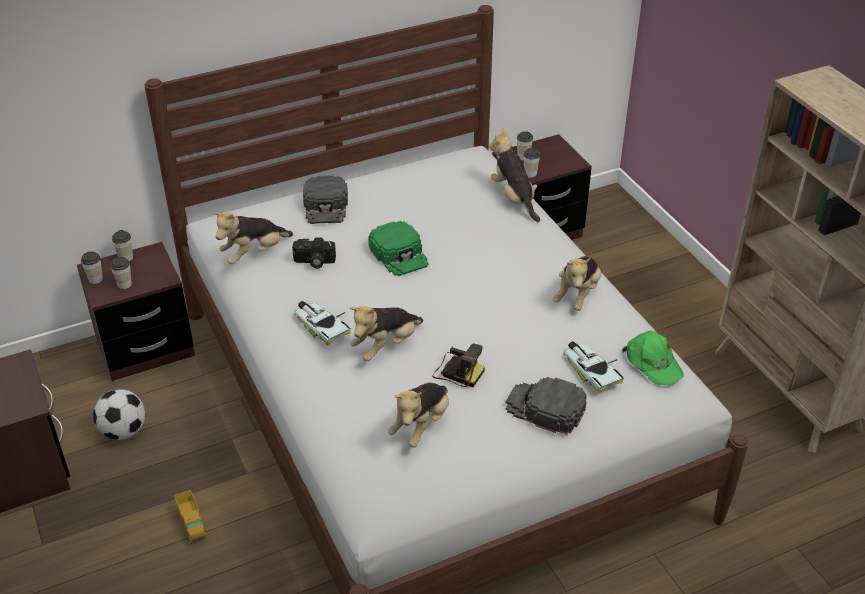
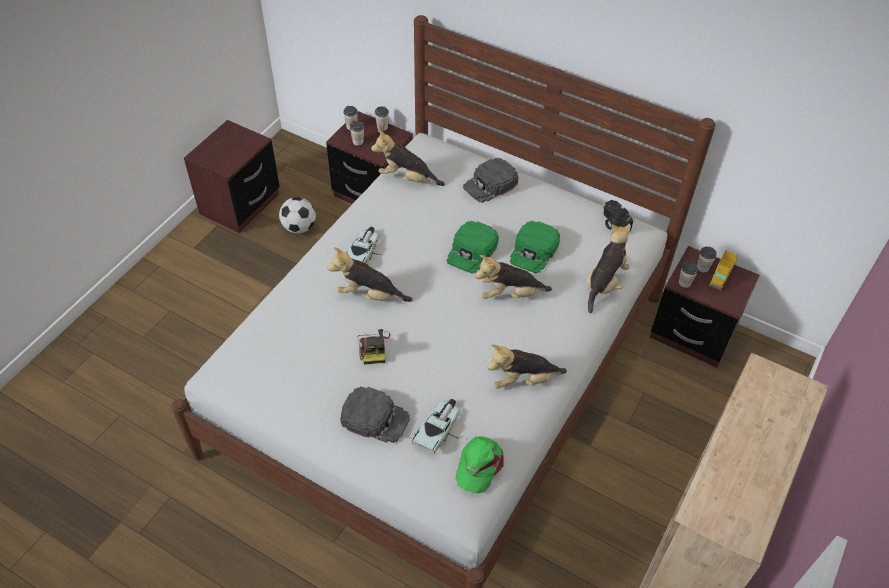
camera: 55 degrees right, 10 degrees up
(192, 525) = (252, 305): toy truck -> toy truck (720, 277)
(314, 262) = (424, 211): camera -> camera (613, 223)
(421, 425) = (307, 354): plush toy -> plush toy (509, 294)
(438, 218) = (534, 251): none -> green cap
(545, 408) = (375, 418): black cap -> black cap turned 120 degrees clockwise

